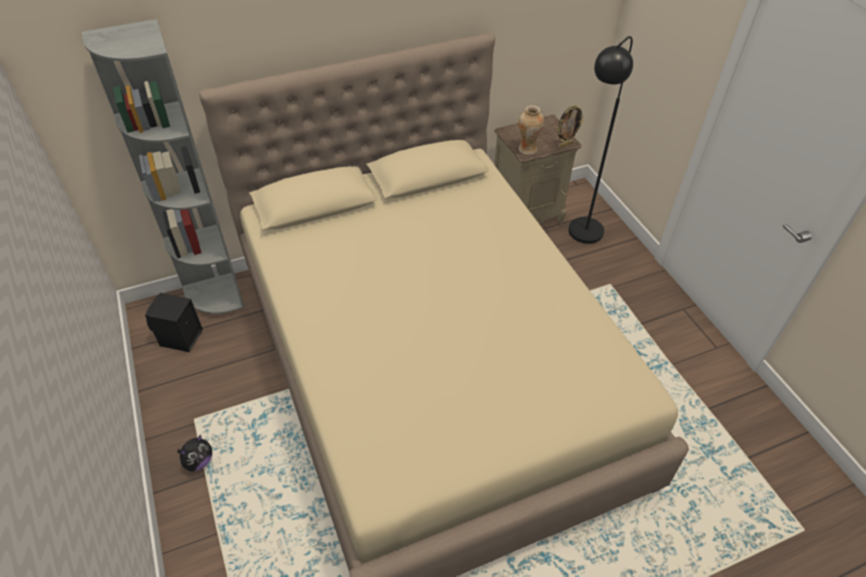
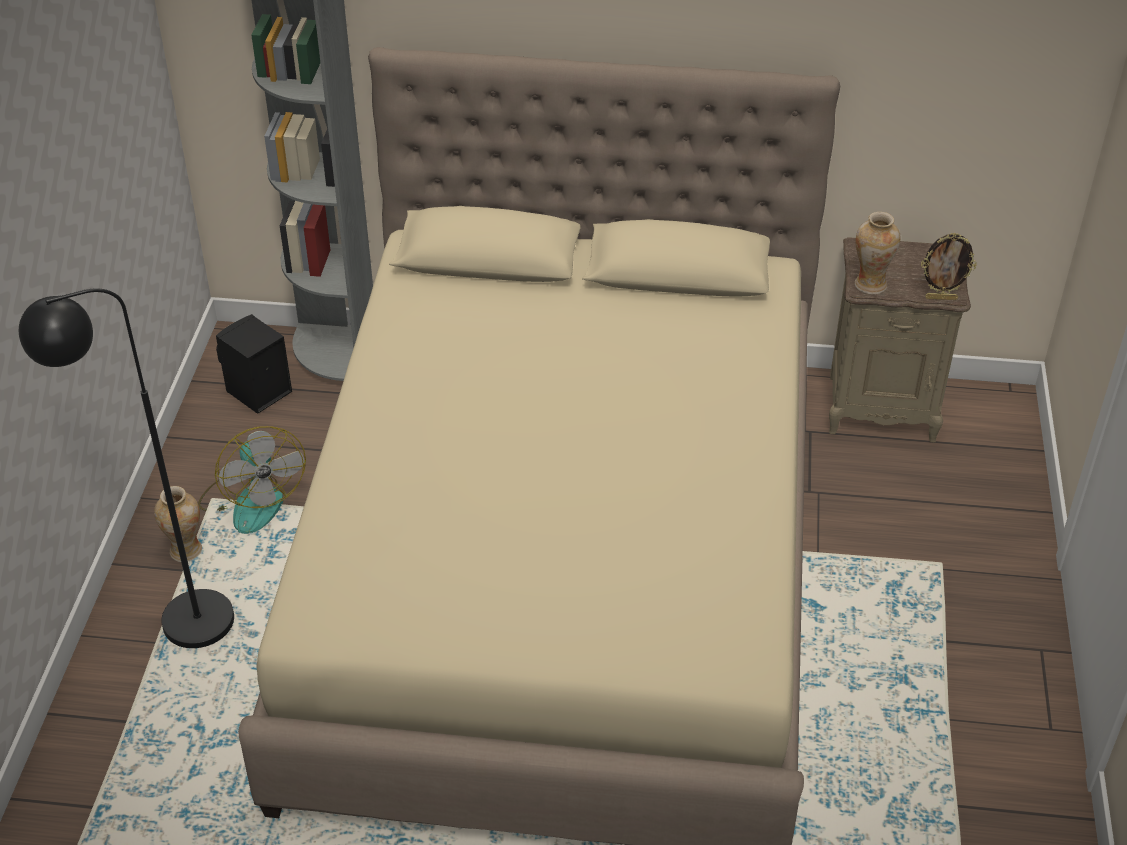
camera: 30 degrees right, 5 degrees down
(199, 461) = (186, 551): plush toy -> vase
(221, 408) = (252, 500): none -> fan
(580, 238) = (948, 476): black floor lamp -> black floor lamp (176, 629)

